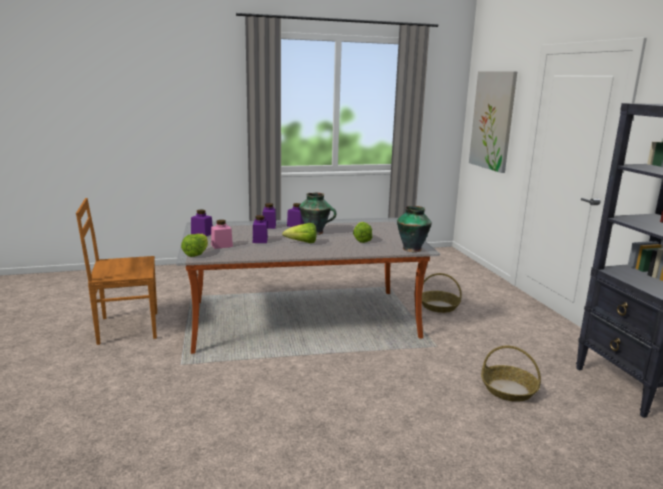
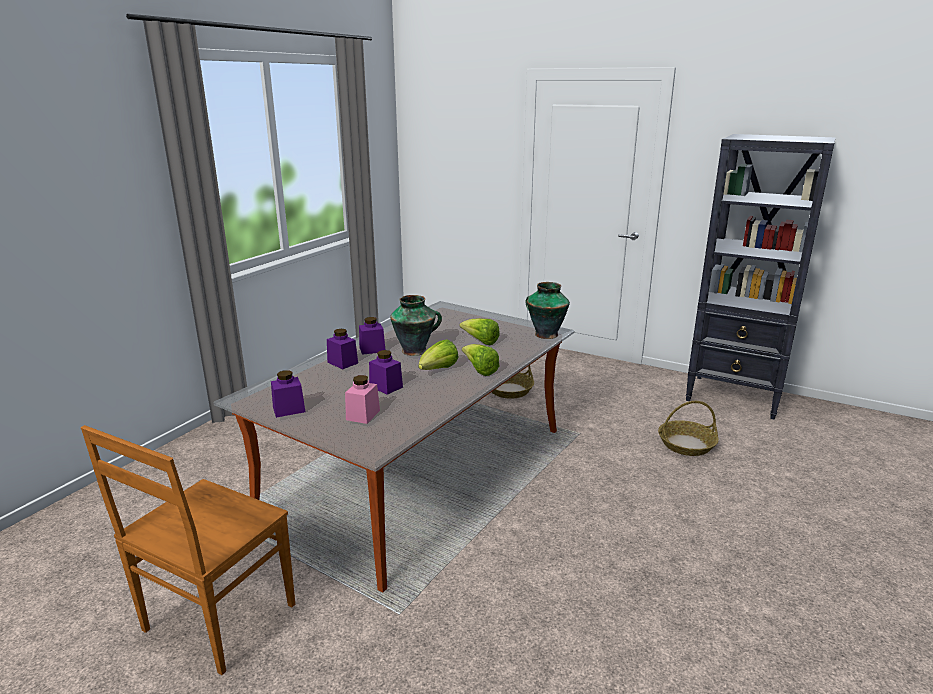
camera: 45 degrees left, 5 degrees up
(196, 253) = (365, 441): lettuce -> lettuce (479, 370)
(492, 120) = (455, 159): picture -> none

